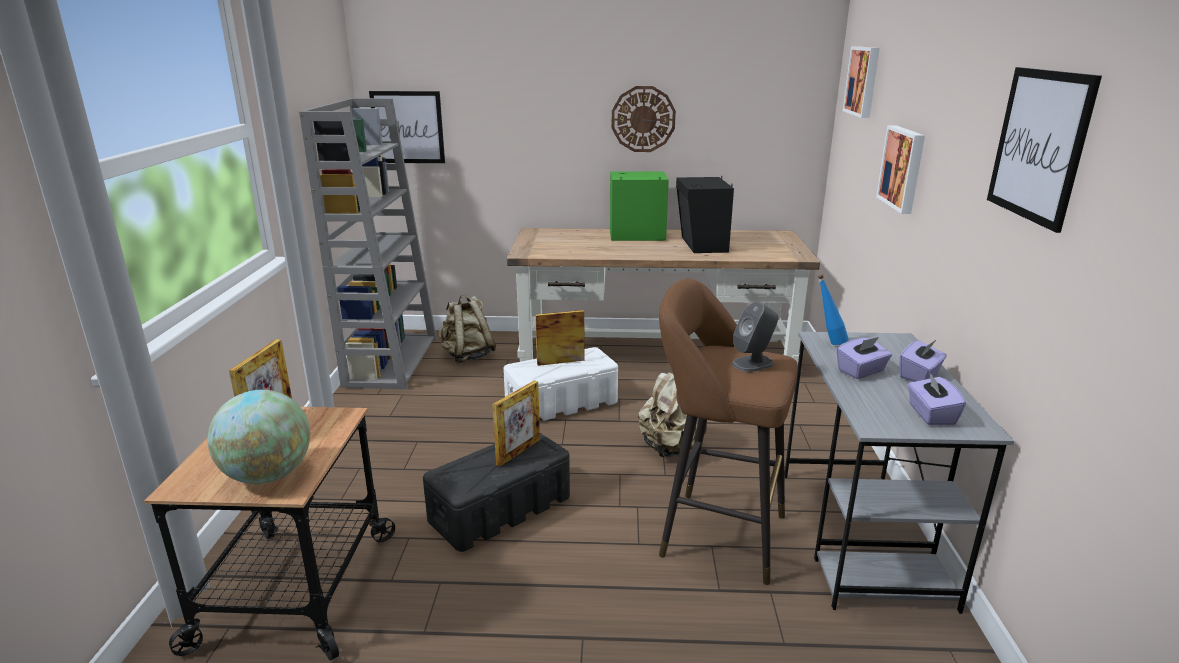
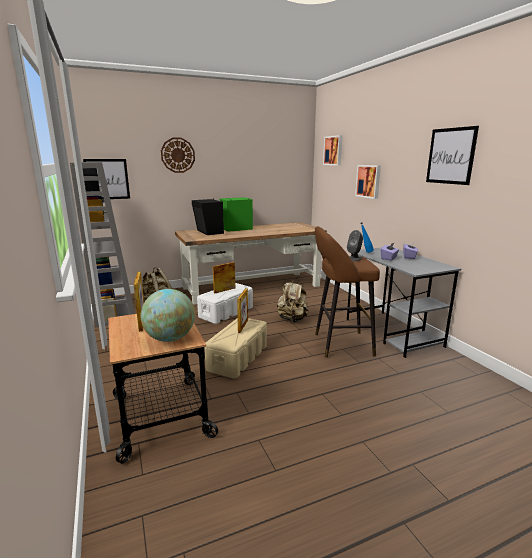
camera: 25 degrees left, 5 degrees down
(501, 509) = (238, 358): black storage box -> beige storage box
(643, 119) = (232, 172): wall clock -> wall clock (178, 155)
(701, 245) = (271, 229): black speaker -> black speaker (209, 232)
(930, 415) = (428, 266): purple tissue box -> none

